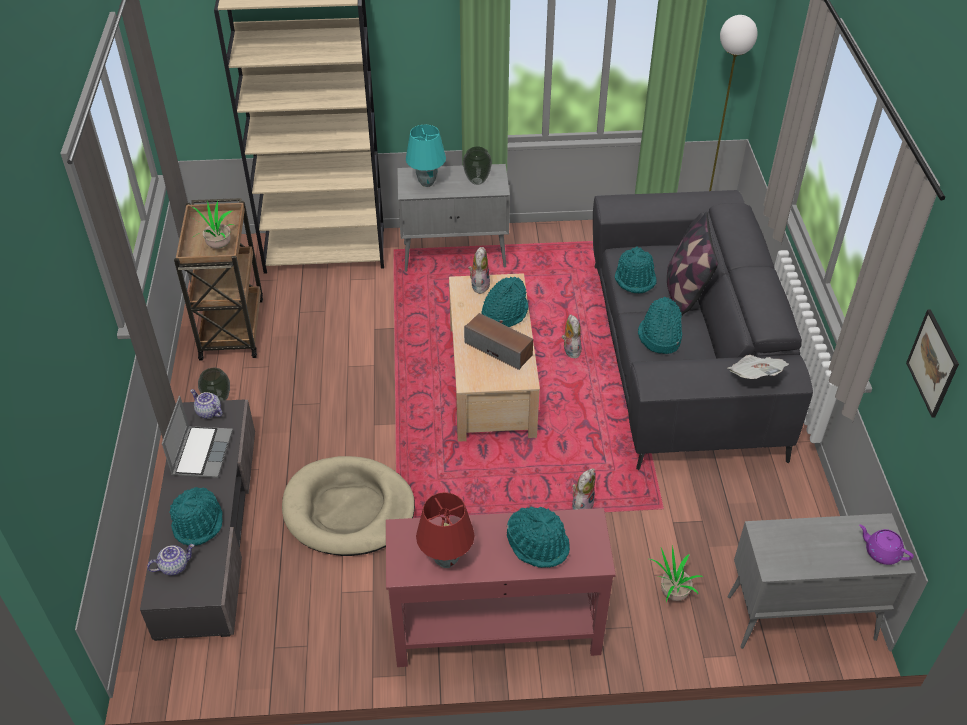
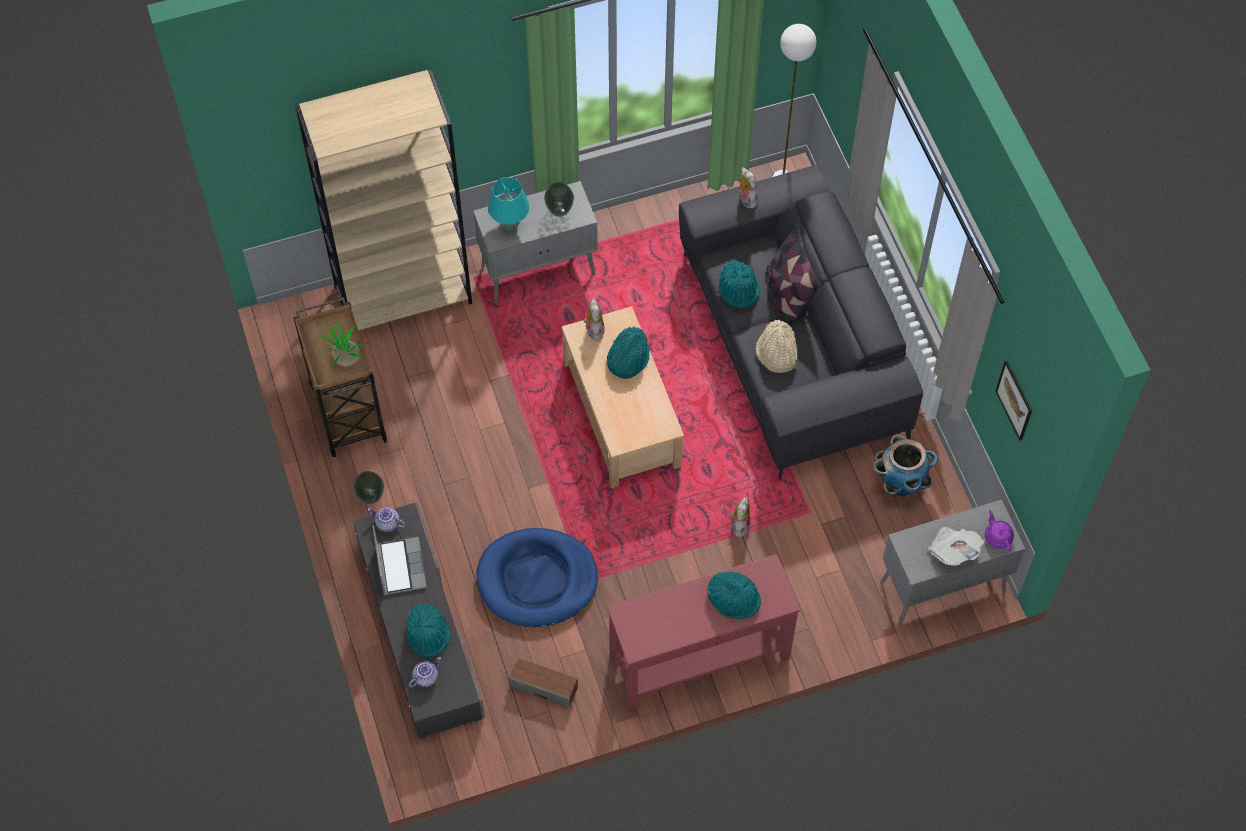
camera: 15 degrees left, 15 degrees up
(348, 509) = (537, 580): beige dog bed -> blue dog bed
(446, 559) = (666, 630): red table lamp -> none
(498, 348) = (634, 400): speaker -> speaker (544, 686)
(570, 350) = (686, 362): plush toy -> plush toy (746, 199)
(659, 337) = (776, 353): turquoise hat -> beige hat
(671, 593) = (834, 591): potted plant -> none
(754, 376) = (871, 390): newspaper -> newspaper (953, 550)
(770, 501) = (900, 483): none -> planter
(881, 552) = (997, 537): purple teapot -> purple teapot turned 45 degrees clockwise

